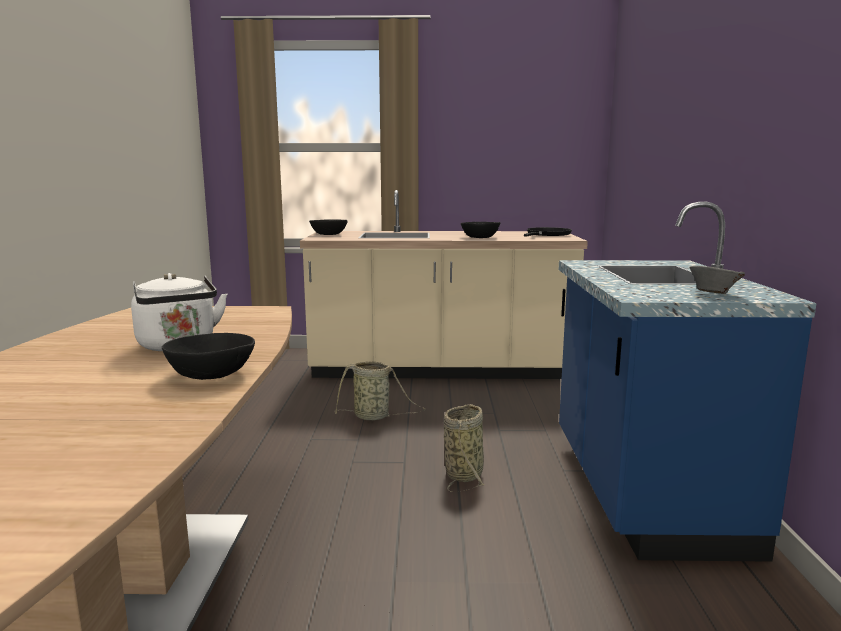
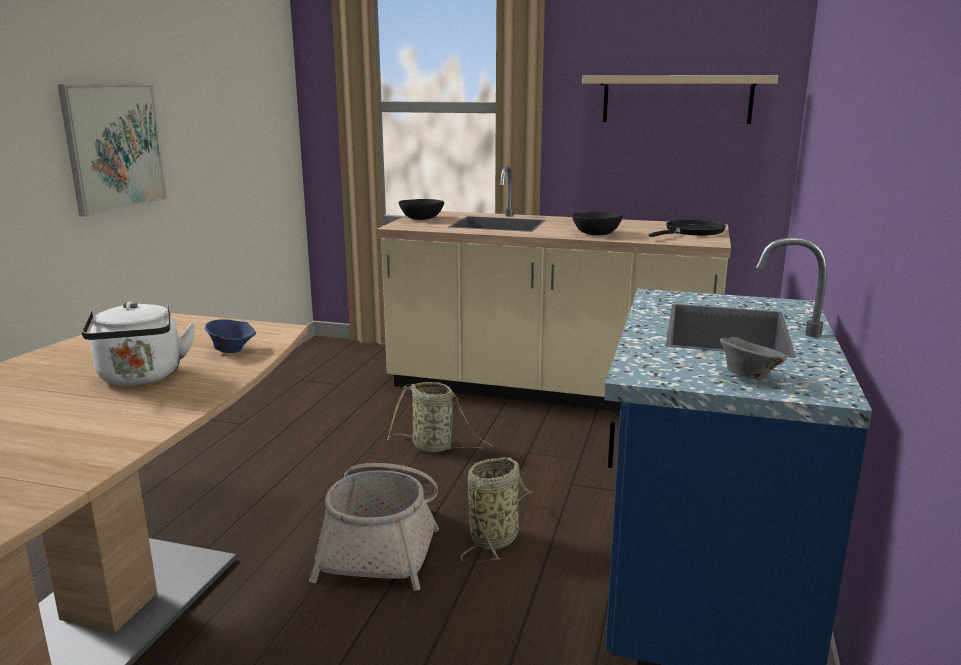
camera: 15 degrees right, 5 degrees up
(77, 161) = (114, 147): none -> picture
(211, 374) = (135, 424): black bowl -> none
(243, 324) = (232, 350): none -> blue bowl
(374, 490) = (383, 544): none -> basket
(519, 139) = (676, 99): none -> beige shelf

